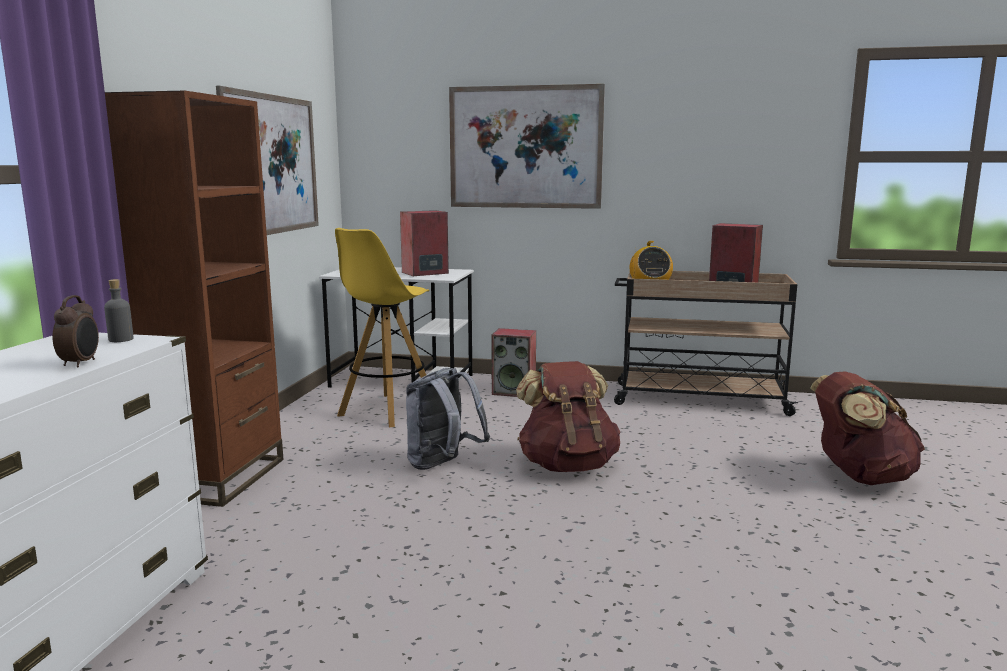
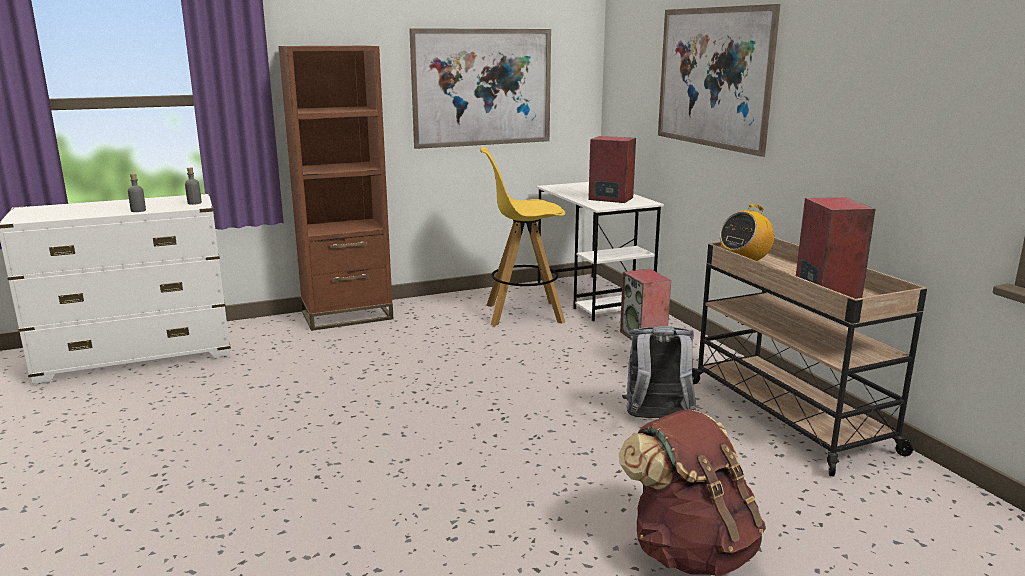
camera: 55 degrees right, 5 degrees up
(81, 363) = (138, 210): alarm clock -> grey bottle
(442, 465) = (445, 362): grey backpack -> grey backpack (656, 420)
(567, 465) = (506, 401): brown backpack -> none

